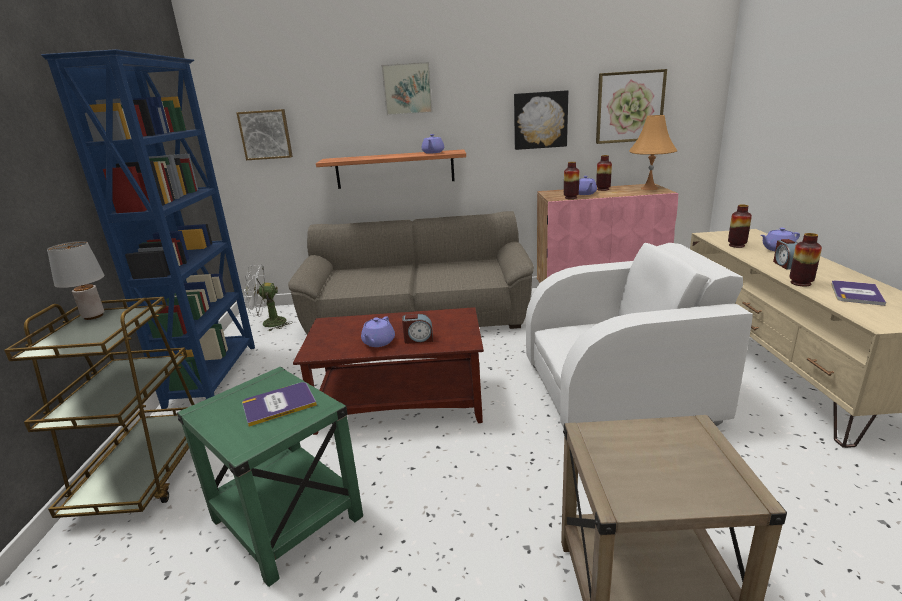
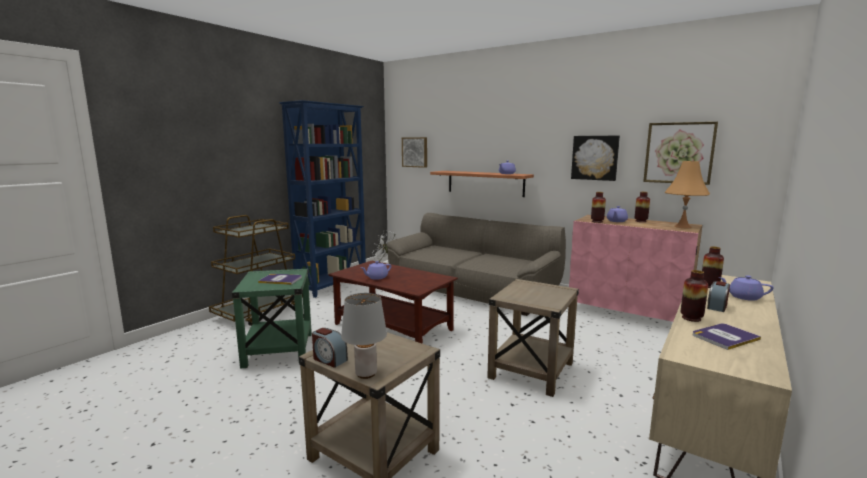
camera: 35 degrees right, 10 degrees down
(93, 316) = (260, 225): grey table lamp -> grey table lamp (365, 374)
(407, 89) = (499, 128): picture -> none
(418, 339) = (397, 282): alarm clock -> alarm clock (329, 359)
(619, 392) = (531, 371): white armchair -> beige side table

